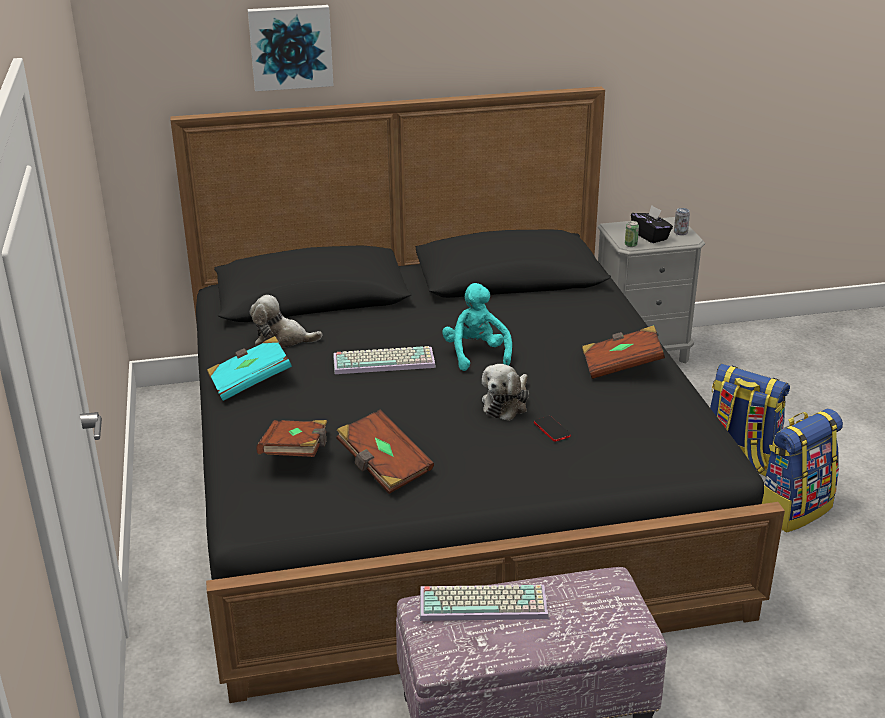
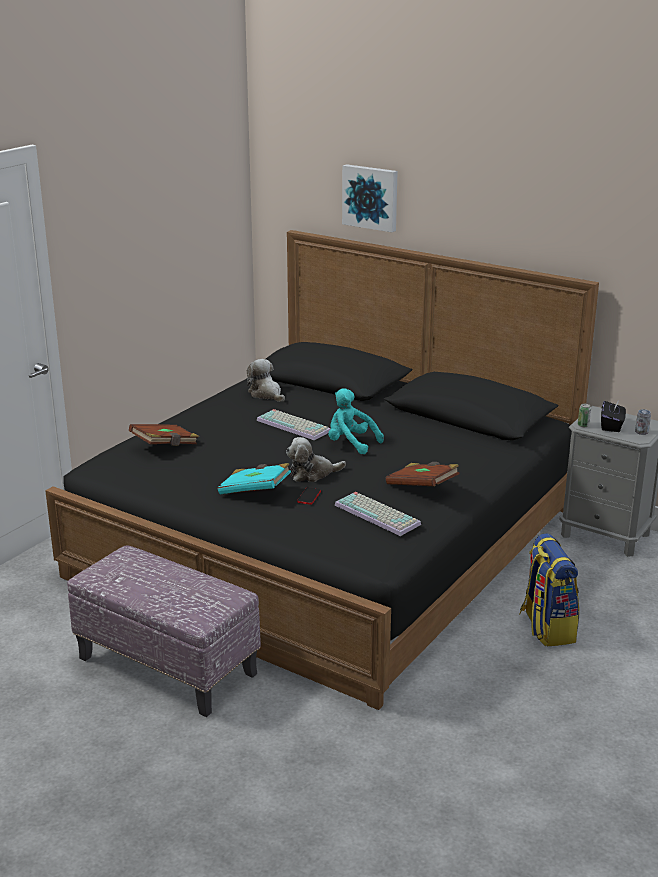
camera: 45 degrees right, 5 degrees down
(250, 382) = (213, 408): turquoise book -> turquoise book (255, 491)
(383, 467) = (191, 471): brown book -> none
(476, 354) = (350, 444): turquoise plush toy -> turquoise plush toy turned 90 degrees counterclockwise
(484, 602) = (152, 565): keyboard -> keyboard (379, 514)
(793, 509) = (527, 673): backpack -> none

